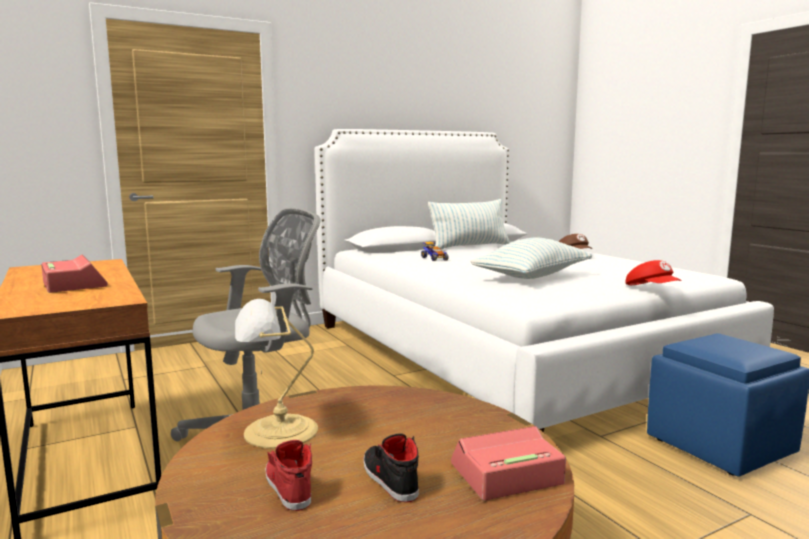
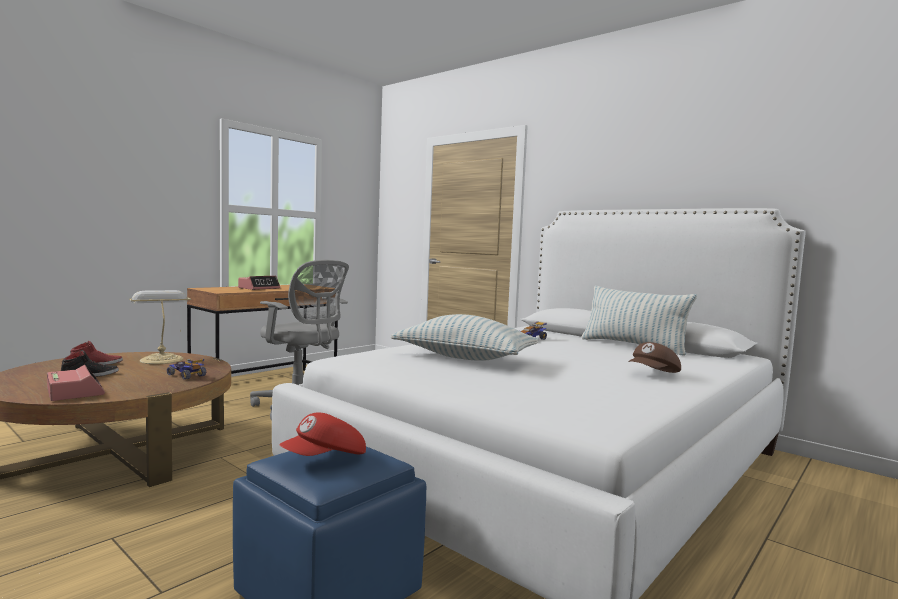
camera: 70 degrees right, 5 degrees down
(415, 407) = (187, 375): none -> toy car
(652, 289) = (450, 393): red cap -> red cap (325, 459)

